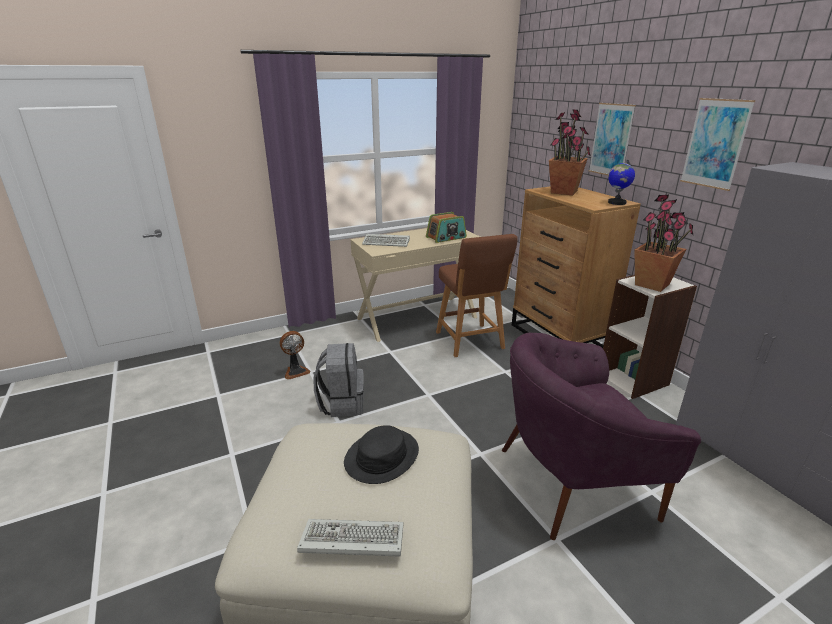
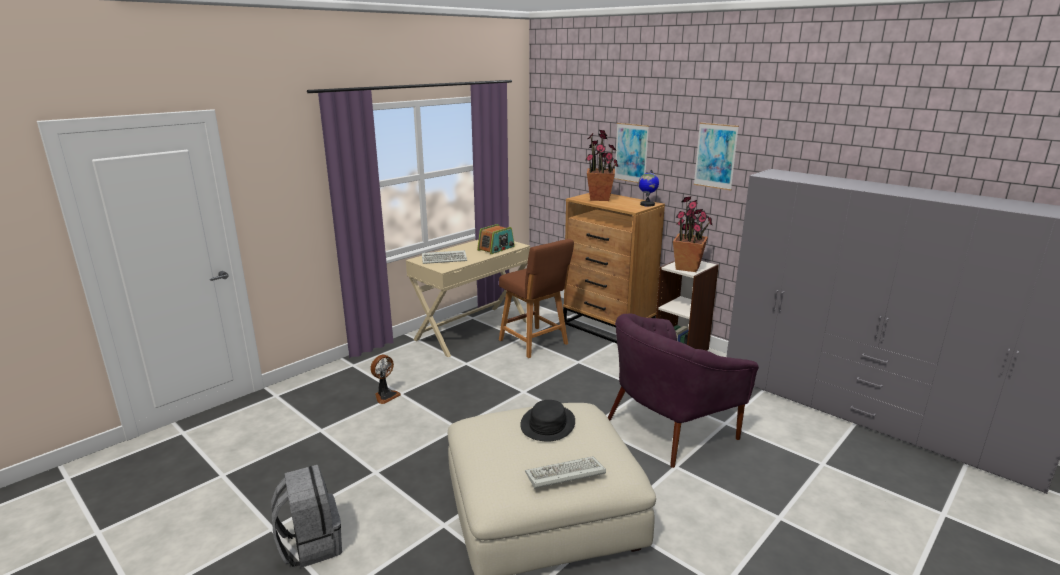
camera: 20 degrees left, 5 degrees down
(342, 403) = (450, 413): grey backpack -> grey backpack (311, 545)

